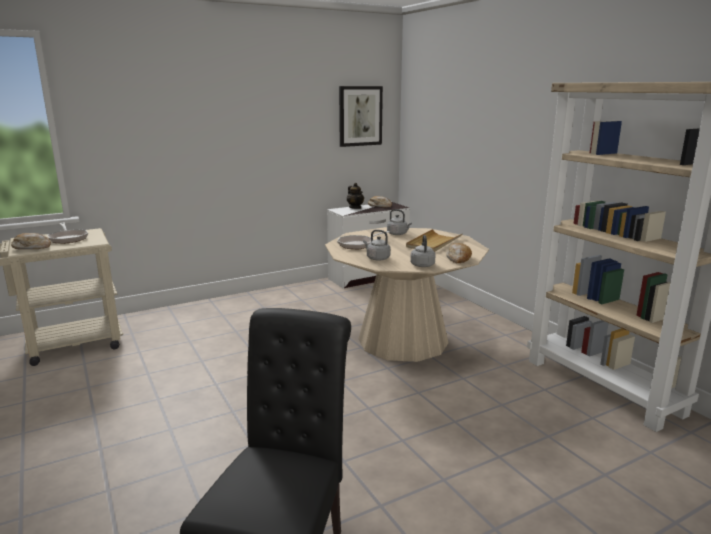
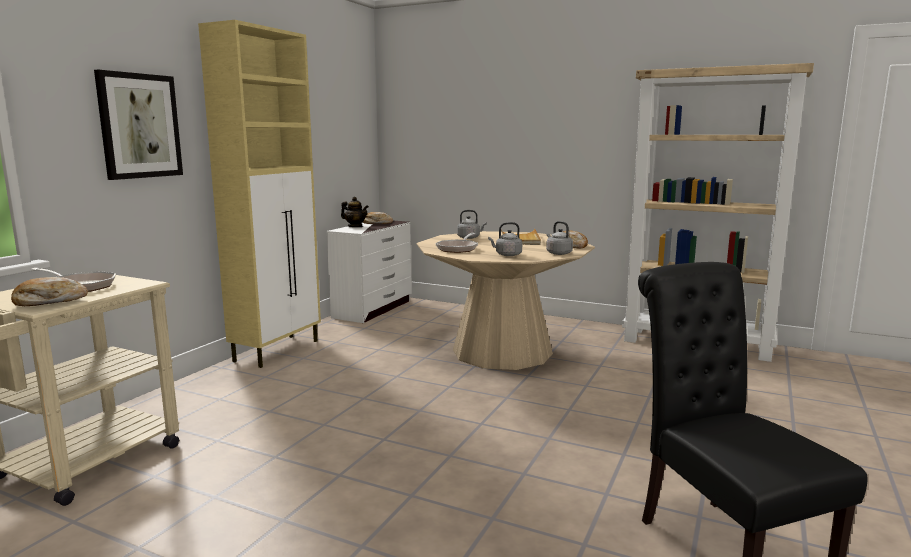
camera: 35 degrees left, 5 degrees down
(258, 297) = (278, 350): none -> beige cabinet
(360, 116) = (347, 119): picture -> picture (139, 126)

